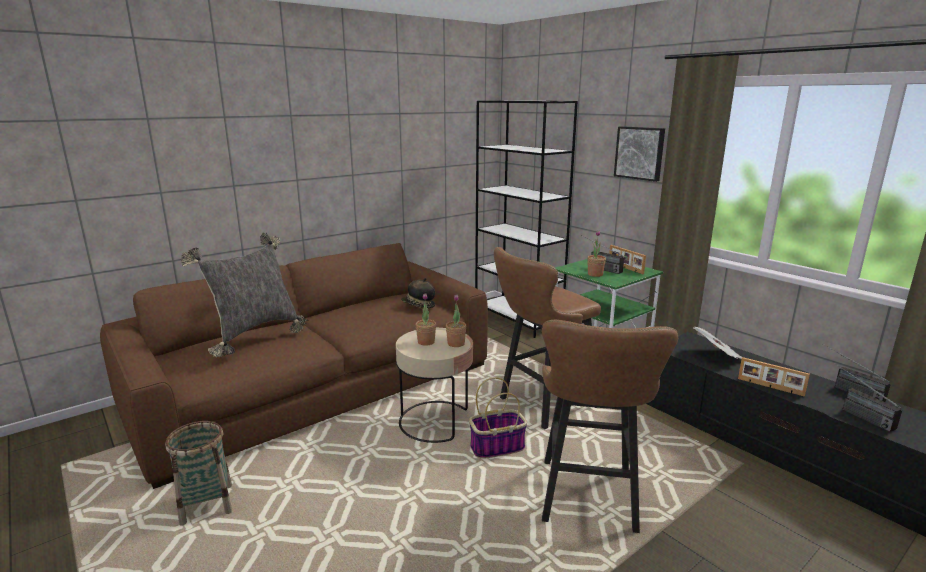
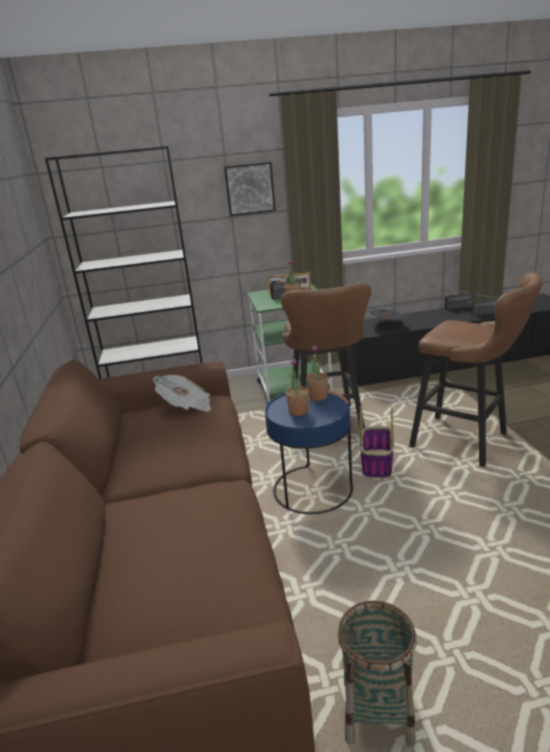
camera: 60 degrees left, 5 degrees up
(254, 341) = (163, 539): pillow -> none
(418, 306) = (186, 406): hat -> newspaper
(435, 421) = (312, 489): beige side table -> blue side table
(770, 387) = (438, 323): picture frame -> none

